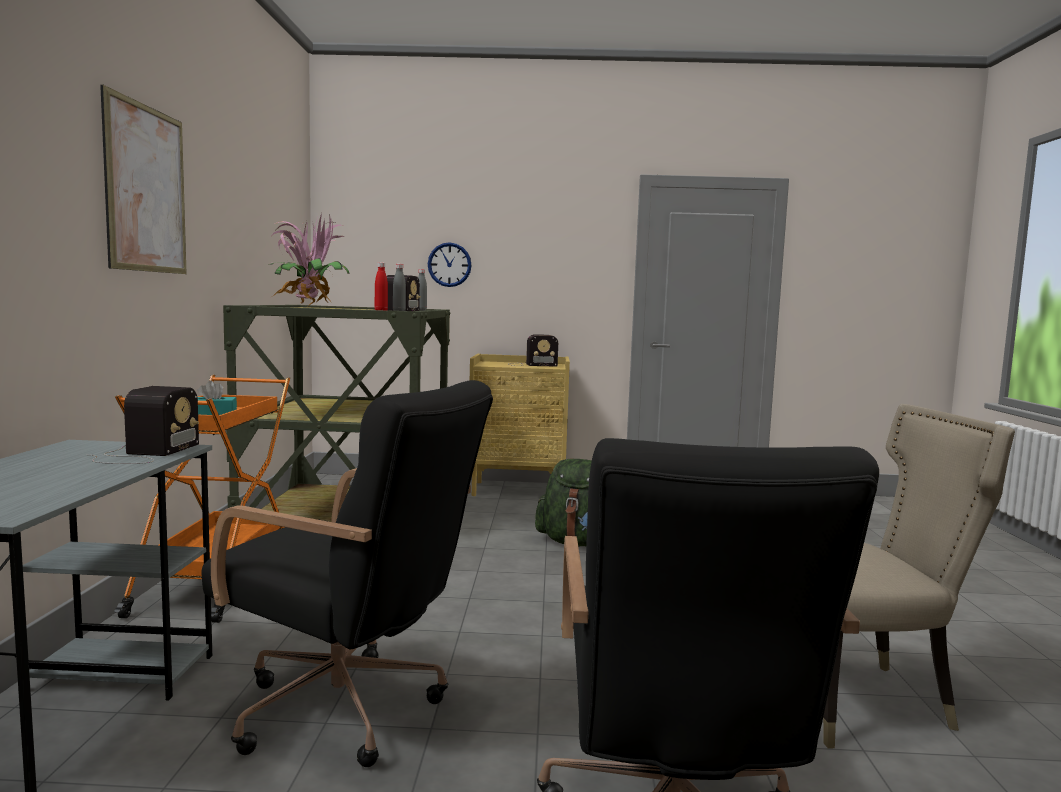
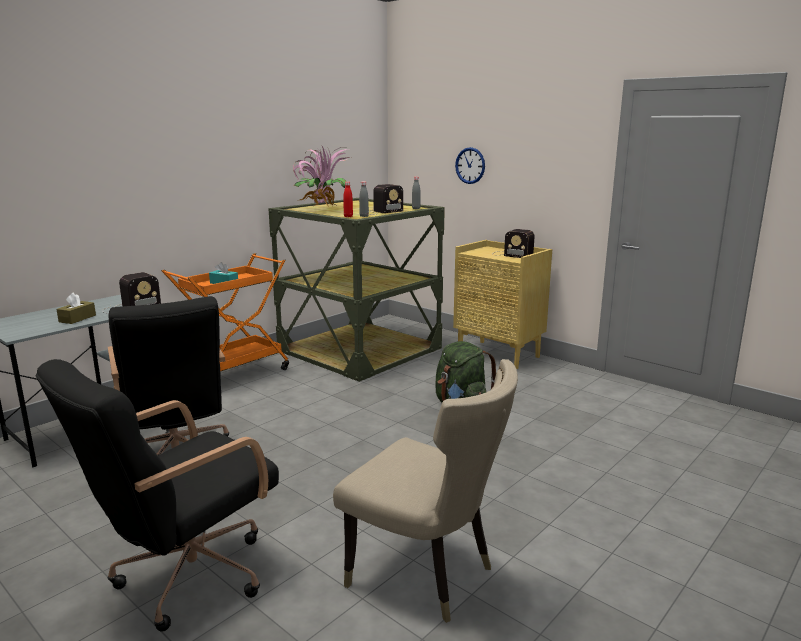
camera: 40 degrees right, 10 degrees up
(78, 476) = (77, 318): none -> brown tissue box
(146, 189) = (193, 148): picture -> none

